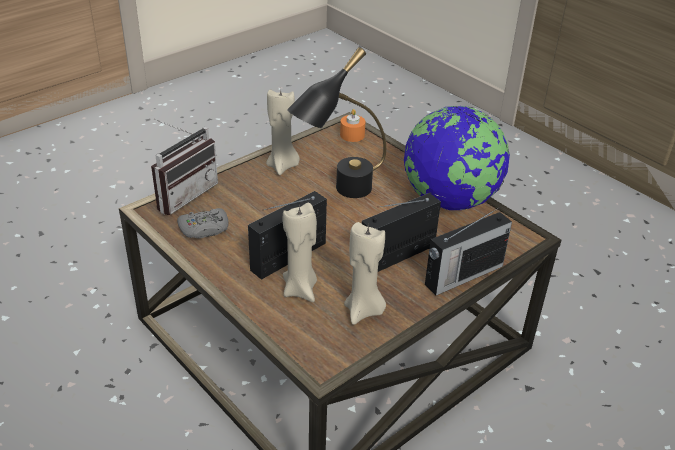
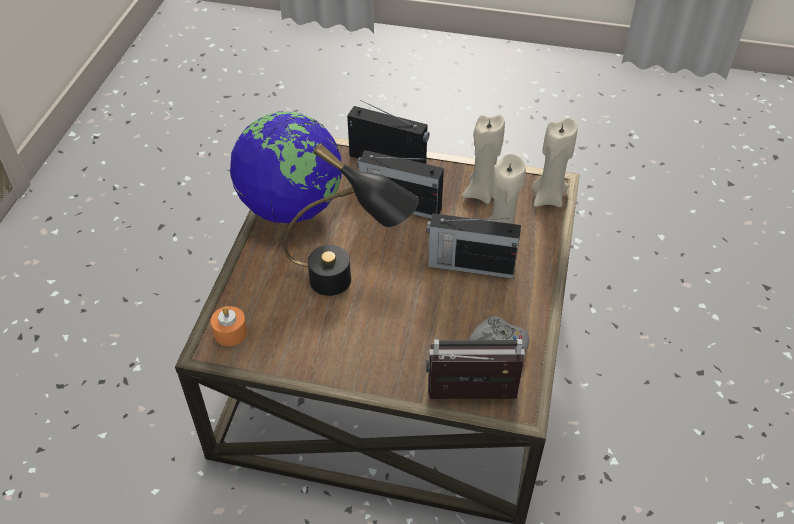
camera: 125 degrees left, 10 degrees up
(283, 166) = (344, 354): beige candle -> beige candle (548, 197)

